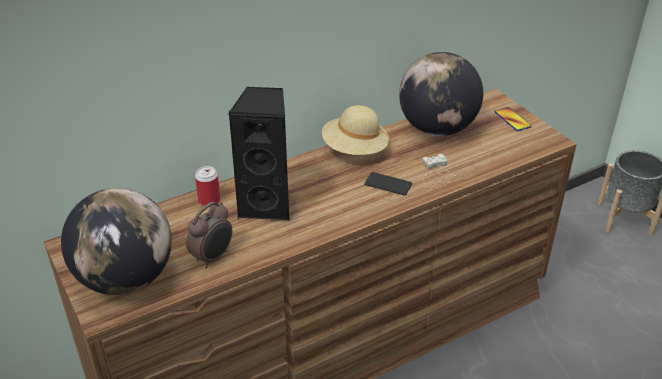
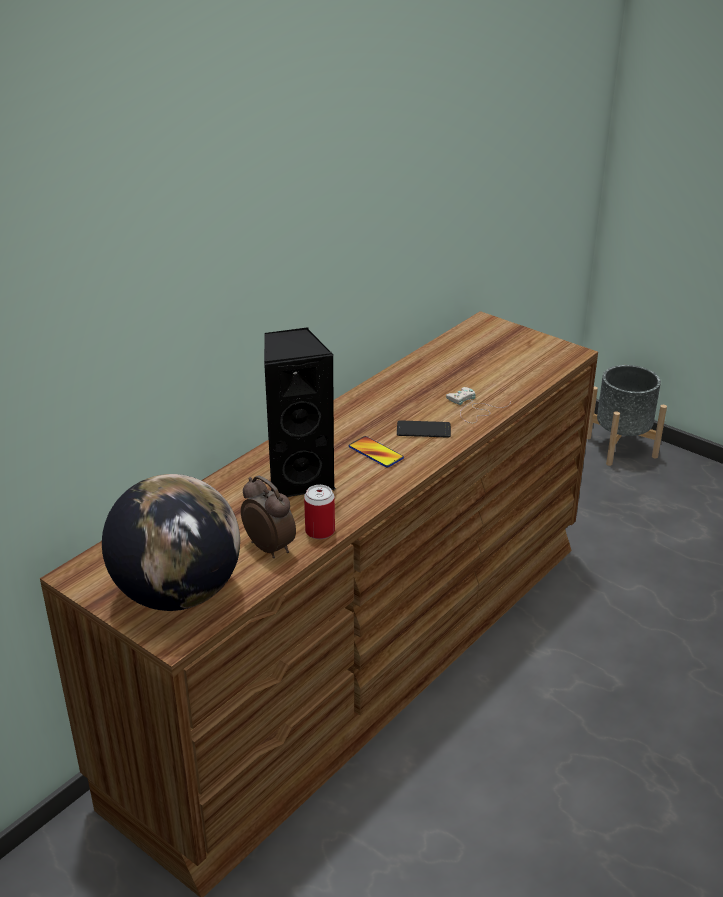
camera: 20 degrees left, 5 degrees down
(209, 200) = (224, 489): can -> can (320, 531)
(213, 257) = (270, 547): alarm clock -> alarm clock turned 60 degrees counterclockwise
(355, 149) = (363, 402): beige hat -> none
(437, 128) = (441, 363): globe -> none
(512, 120) = (517, 340): phone -> phone (375, 453)

